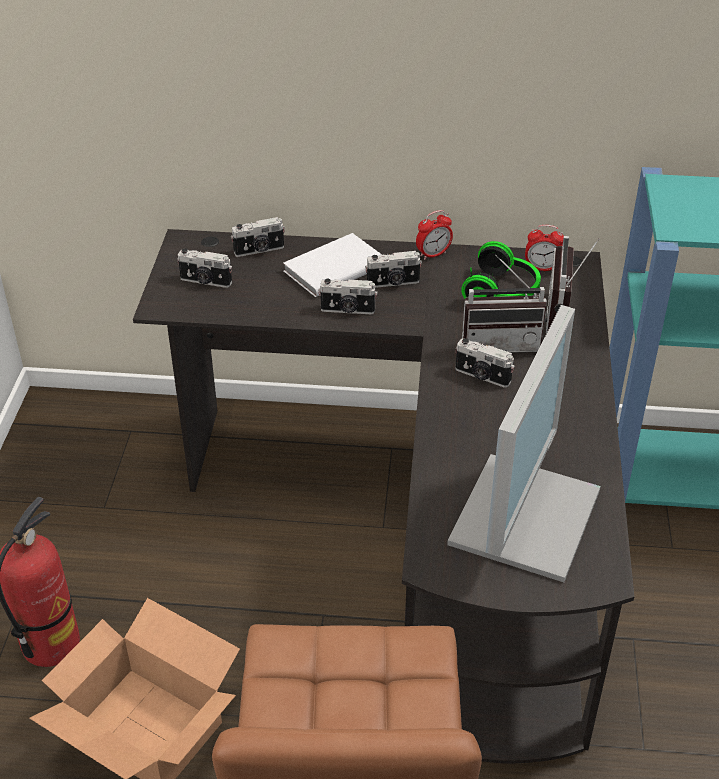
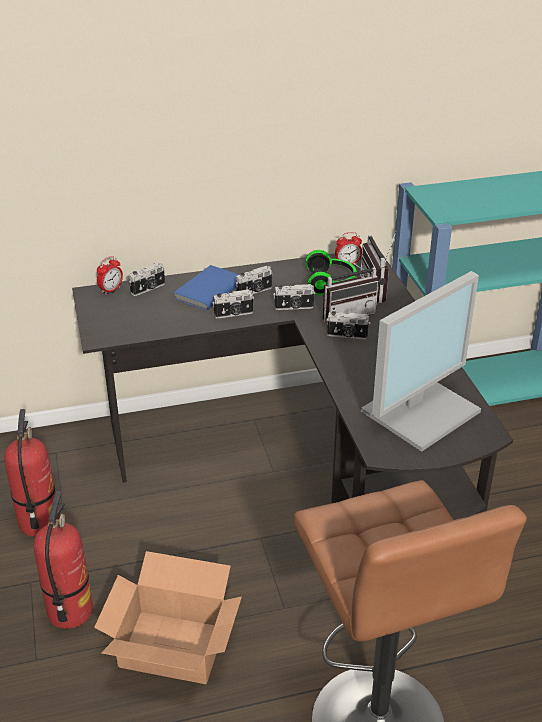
camera: 20 degrees left, 5 degrees down
(69, 517) = (39, 522): none -> fire extinguisher
(205, 281) = (122, 316): camera -> camera (294, 307)
(332, 268) = (207, 290): white book -> blue book
(433, 254) = (271, 269): alarm clock -> alarm clock (111, 290)
(523, 514) = (420, 410): monitor -> monitor turned 45 degrees clockwise

